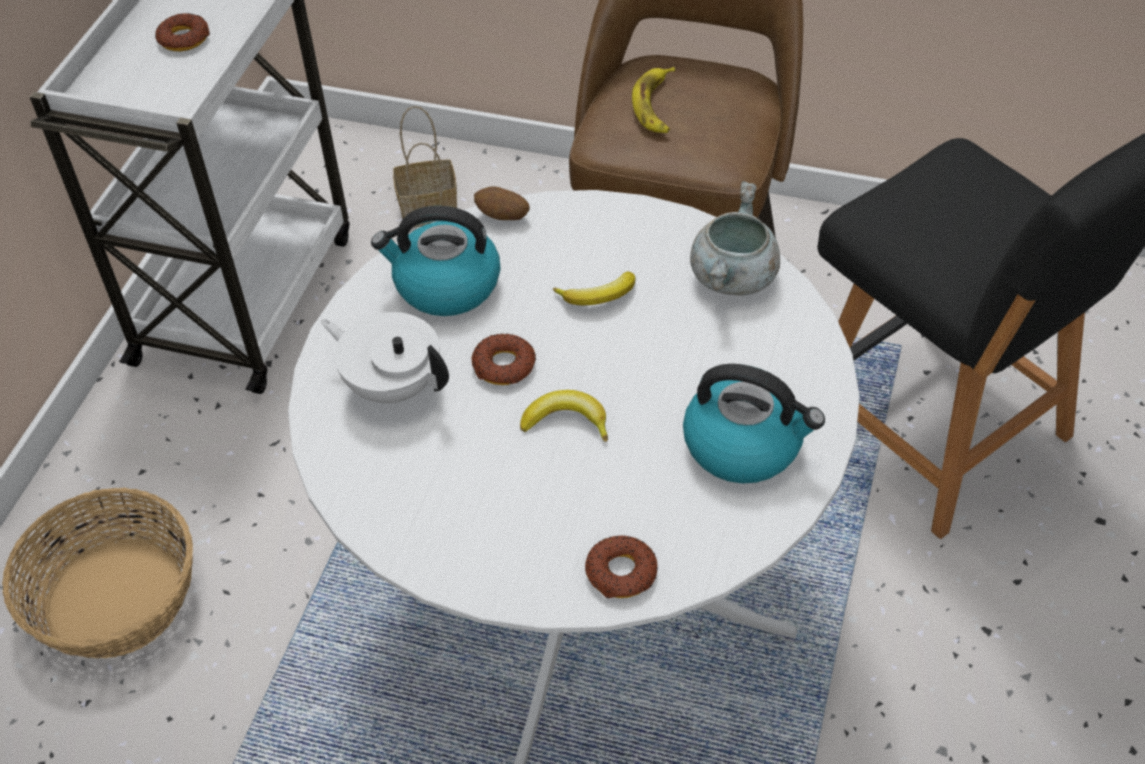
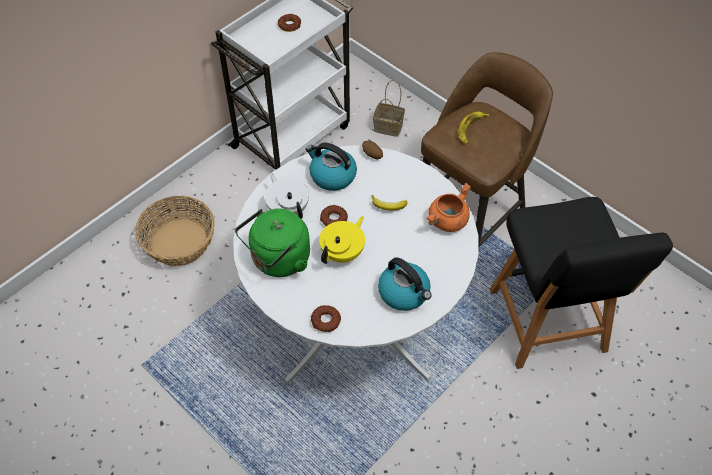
camera: 25 degrees right, 5 degrees up
(437, 496) = (278, 260): none -> green kettle
(567, 421) = (343, 252): banana -> yellow teapot
(734, 278) = (447, 222): grey cooking pot -> orange cooking pot

